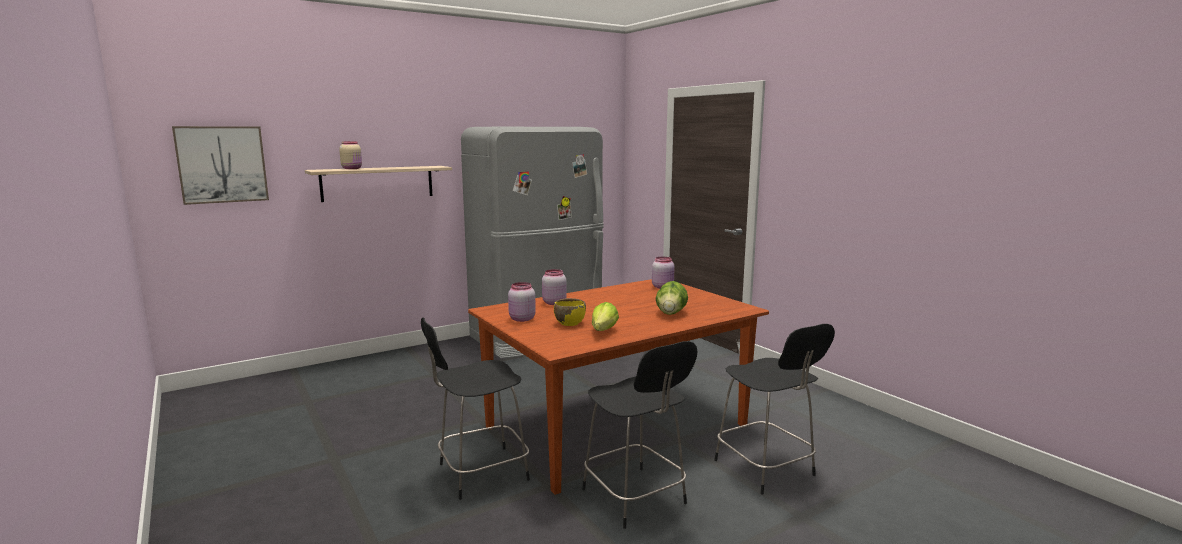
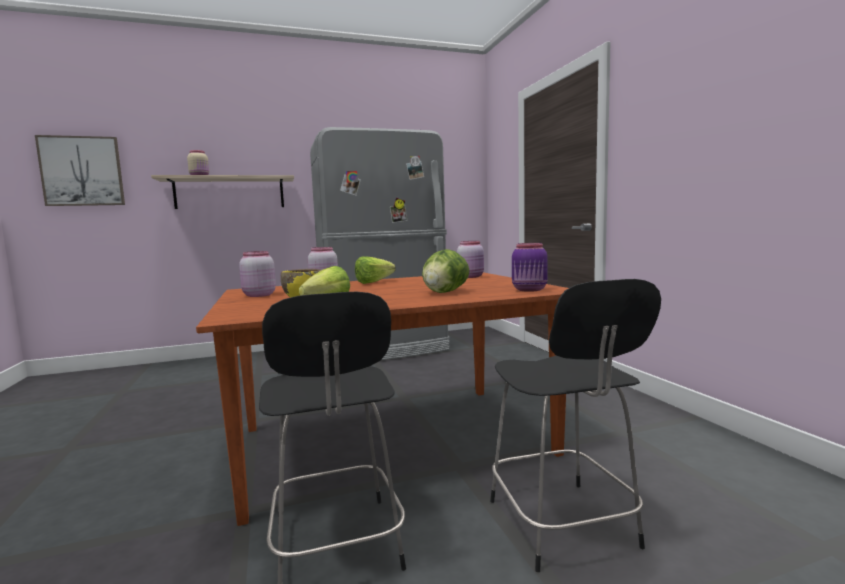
camera: 15 degrees right, 5 degrees down
(480, 473) = (184, 482): black stool -> none
(593, 296) = (377, 282): none -> lettuce
(730, 309) = (530, 290): none -> purple jar

